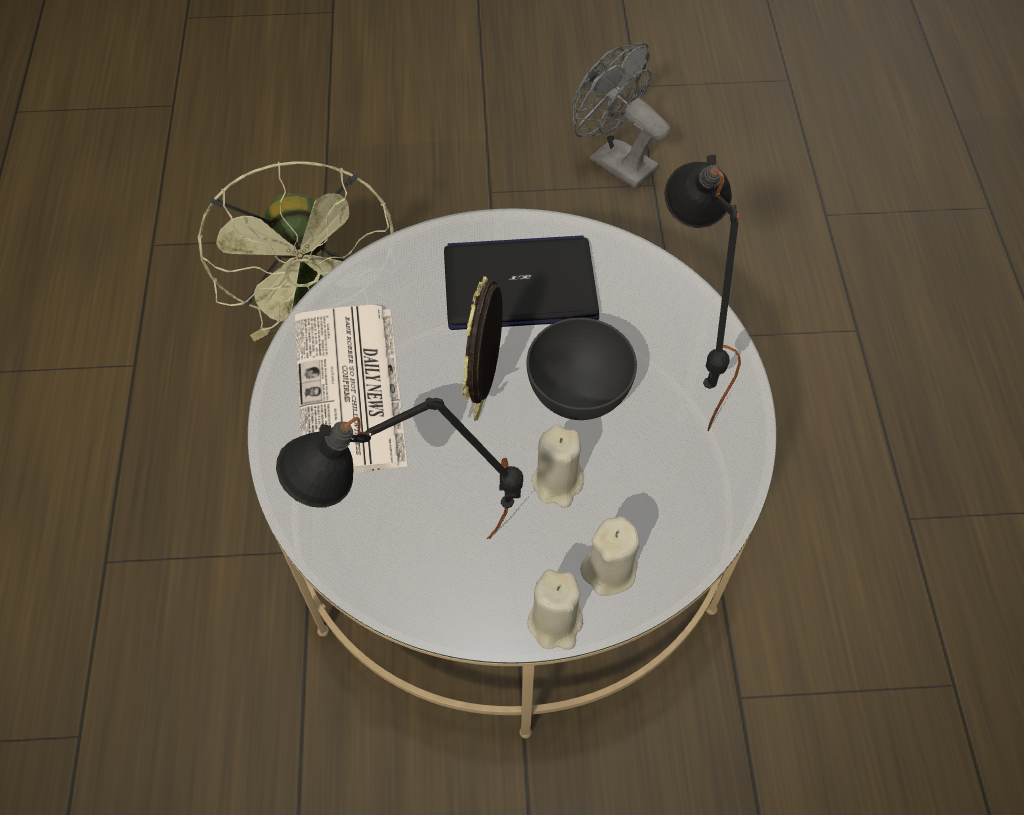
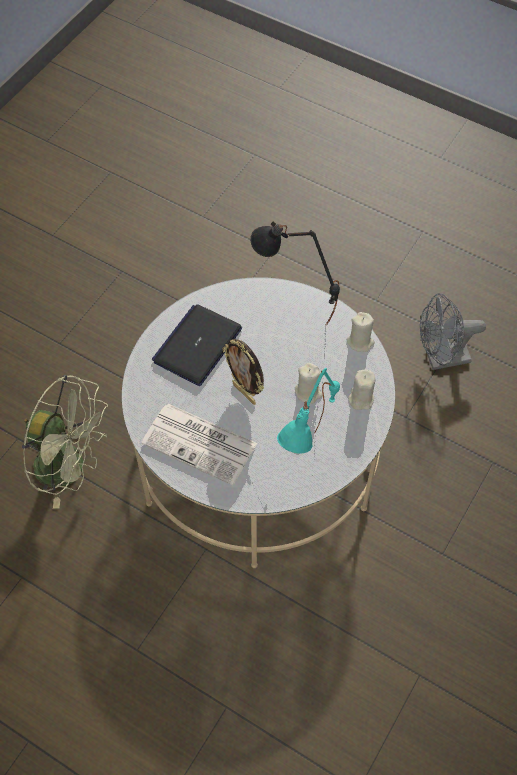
camera: 55 degrees left, 0 degrees up
(421, 566) = (309, 464): black table lamp -> turquoise table lamp
(555, 622) = (369, 431): beige candle -> beige candle (360, 342)
(578, 392) = (271, 358): grey bowl -> none
(614, 160) = (91, 277): grey fan -> grey fan (441, 359)

